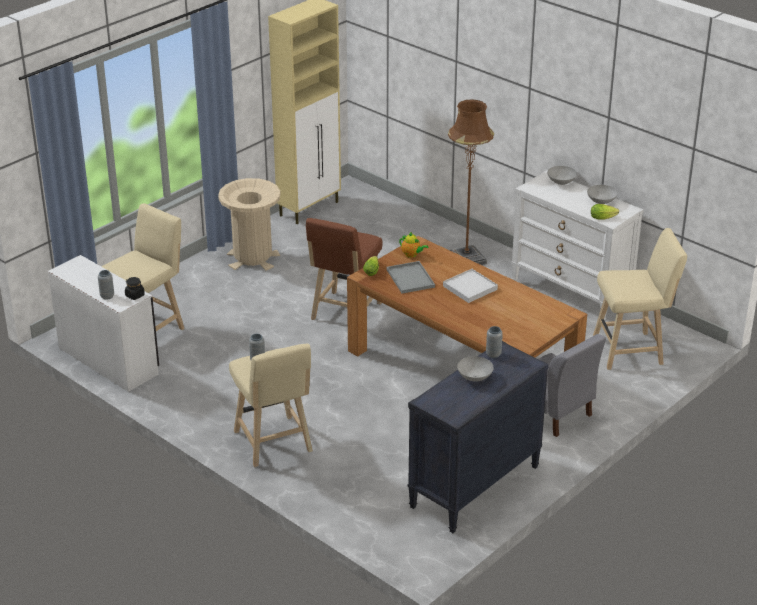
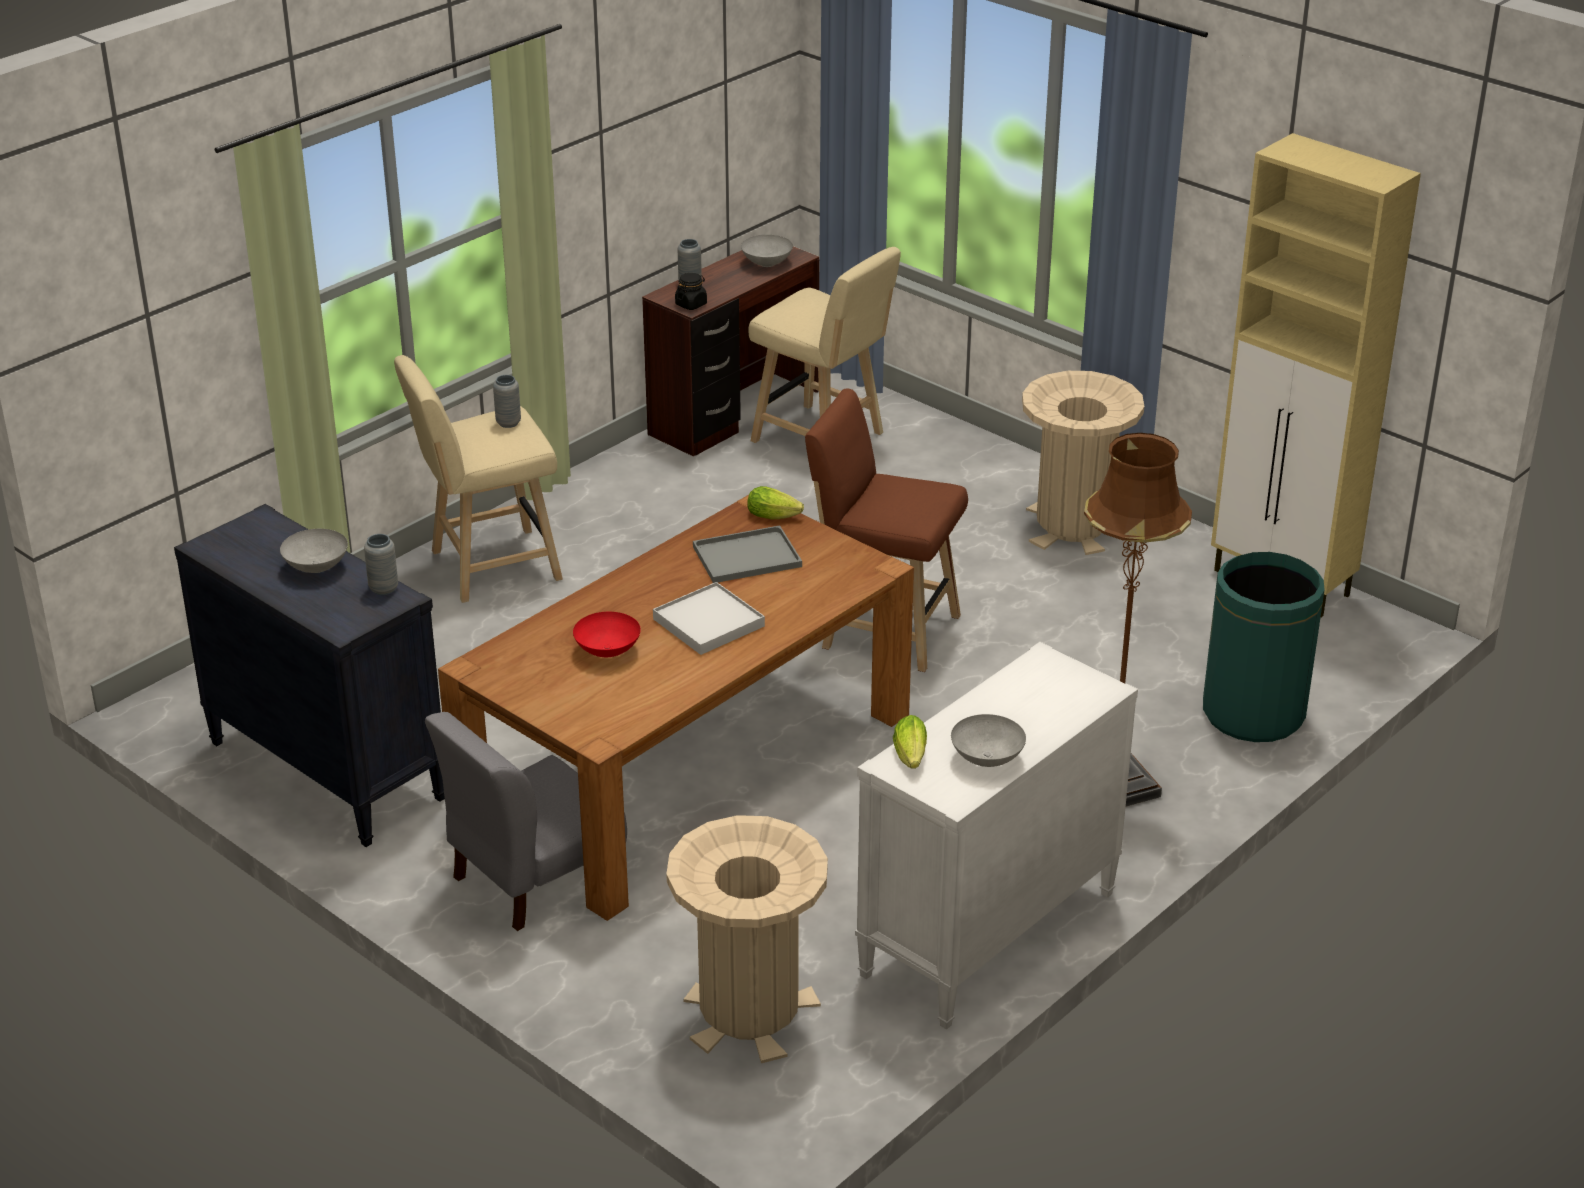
camera: 90 degrees right, 0 degrees up
(109, 360) = (735, 413): white desk -> brown desk
(412, 223) = (1253, 713): none -> green trash can
(412, 255) = (835, 559): teapot -> none
(497, 314) = (608, 652): none -> red bowl
(561, 182) = (1076, 707): grey bowl -> grey bowl (766, 264)
(631, 351) = (749, 1013): beige stool -> beige trash can

